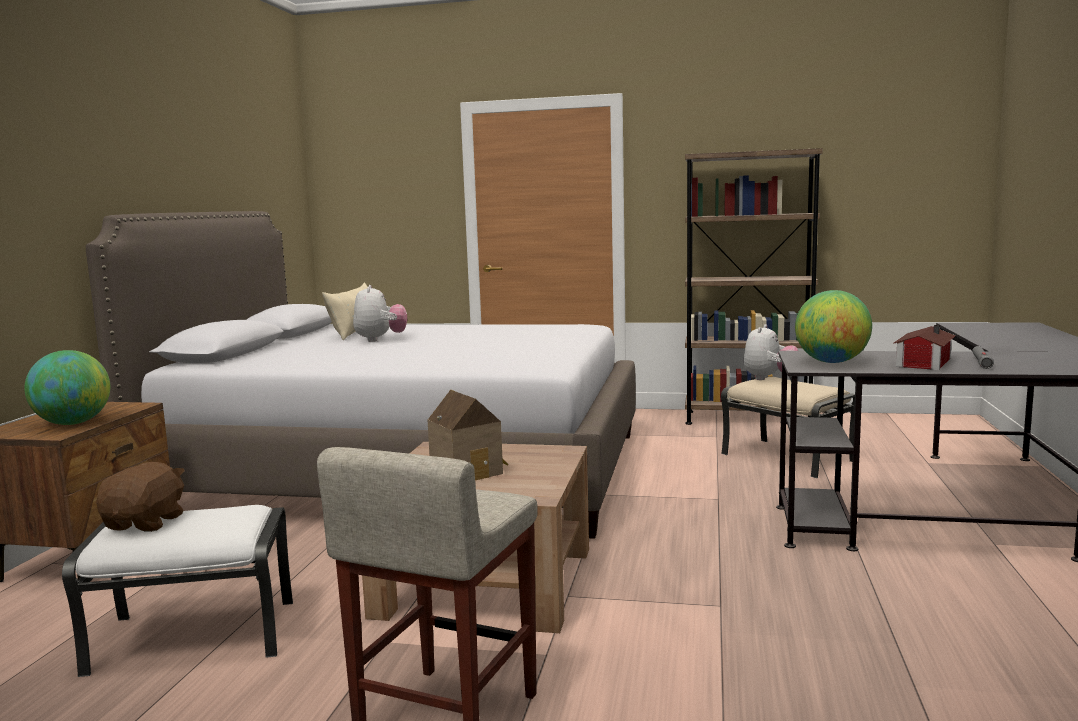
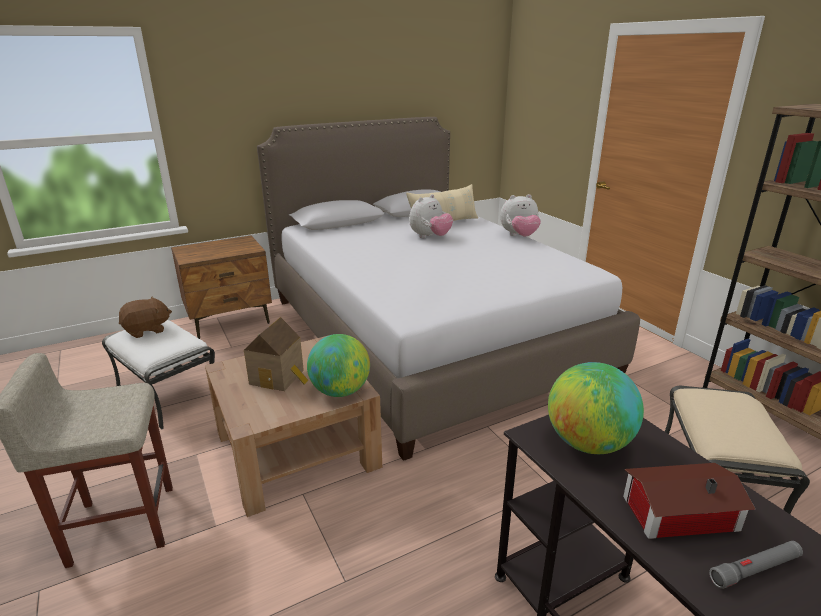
camera: 50 degrees right, 15 degrees up
(73, 423) = (209, 253): globe -> globe (340, 391)
(769, 378) = (733, 399): plush toy -> plush toy (519, 236)

